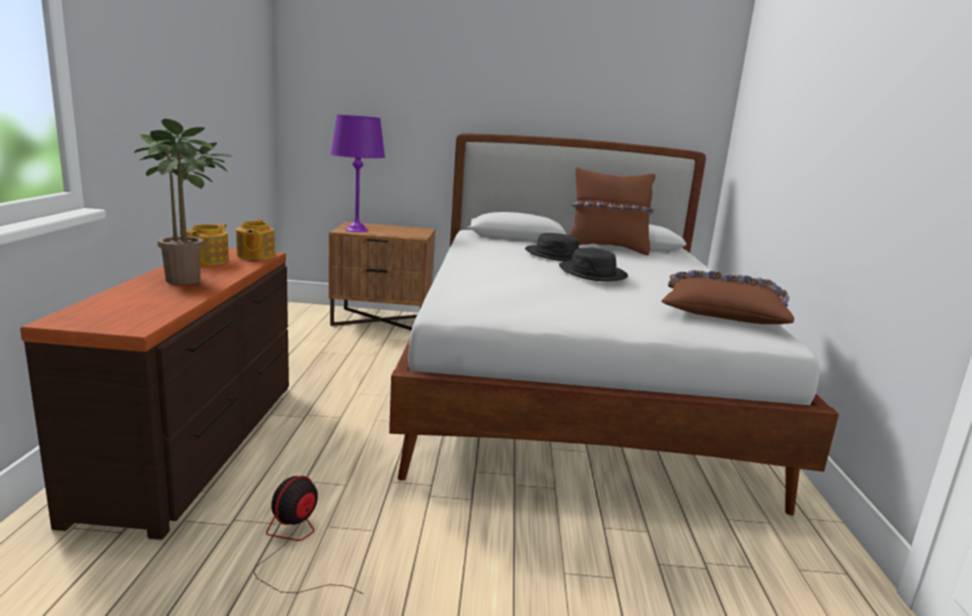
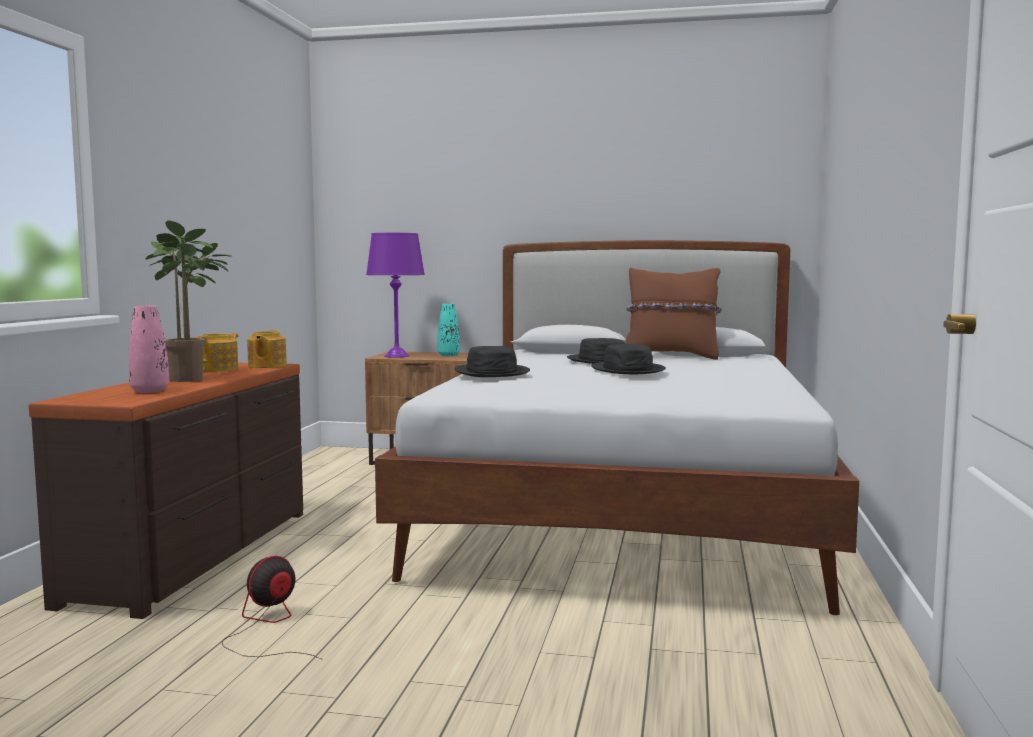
camera: 10 degrees right, 10 degrees down
(153, 303) = (149, 391): none -> pink vase
(403, 231) = (448, 355): none -> turquoise vase
(476, 274) = (491, 372): none -> black hat
(722, 311) = (753, 391): brown pillow -> none

